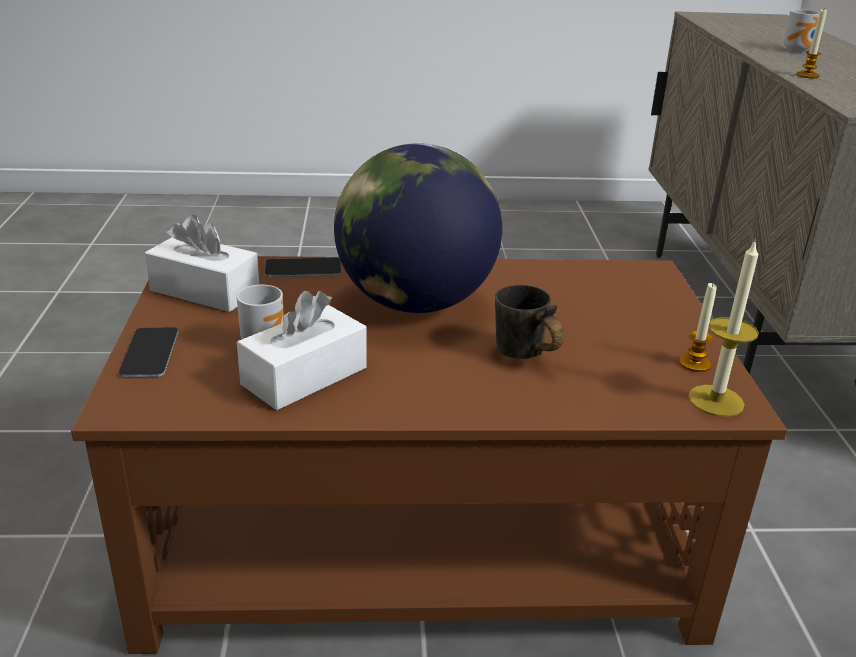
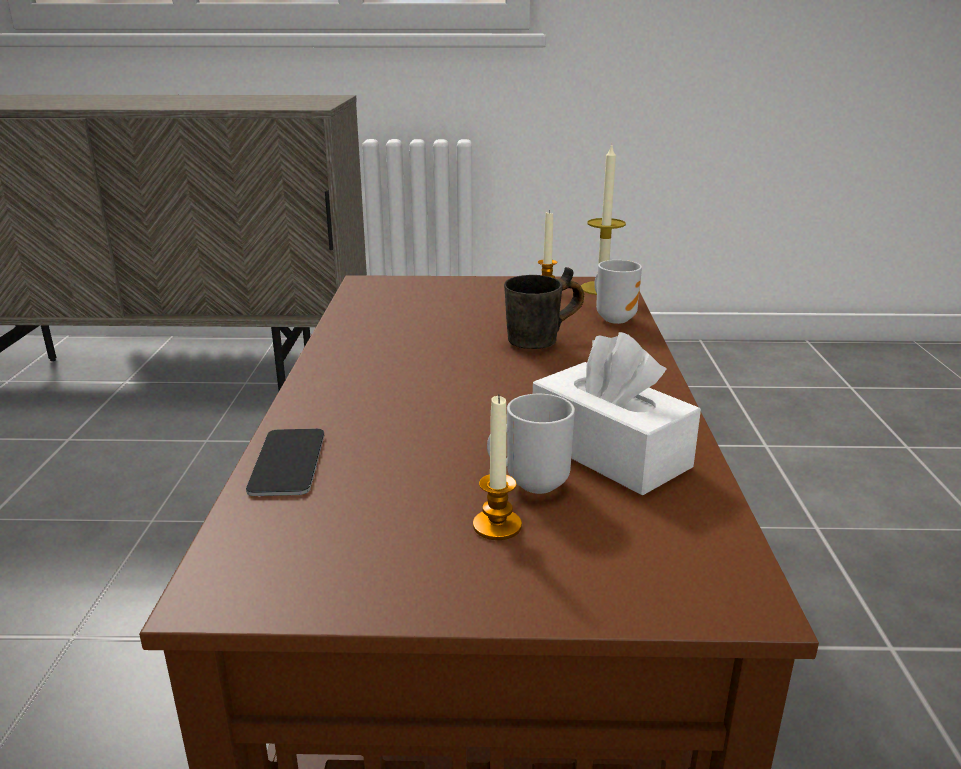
camera: 85 degrees left, 5 degrees down
(149, 353) = (570, 588): phone -> none
(205, 291) = (343, 552): white tissue box -> none
(414, 302) = (418, 387): globe -> none
(798, 50) = (96, 101): mug -> mug (615, 318)
(807, 75) = (193, 105): candle -> candle (497, 526)

